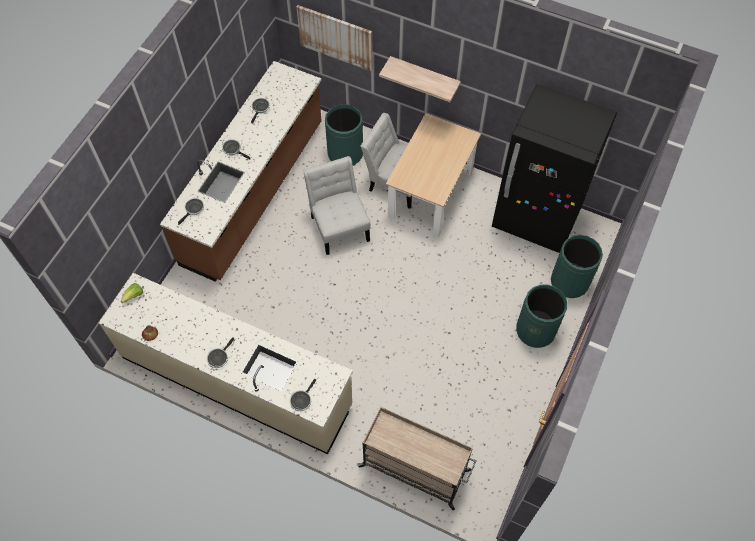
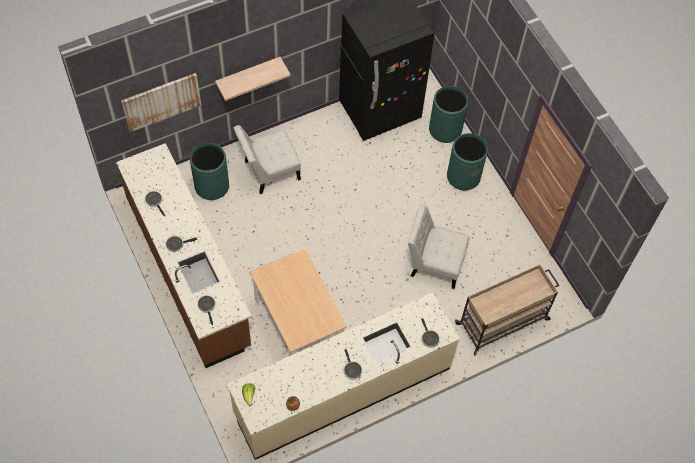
camera: 55 degrees left, 0 degrees up
(339, 225) = (272, 234): white chair -> white chair (434, 262)
(430, 194) = (300, 158): beige dining table -> beige dining table (298, 325)

